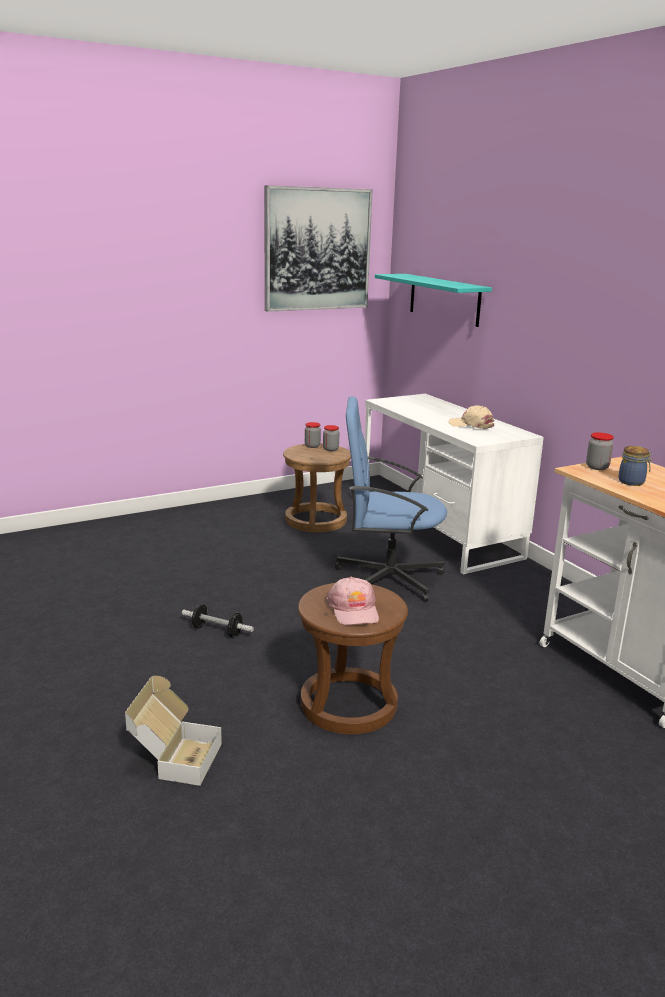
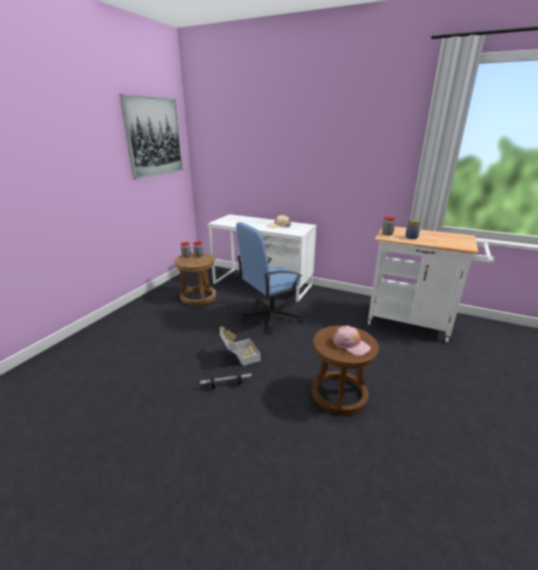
camera: 35 degrees left, 5 degrees up
(174, 758) = (304, 482): cardboard box -> cardboard box (239, 357)
(444, 299) = (235, 161): turquoise shelf -> none

